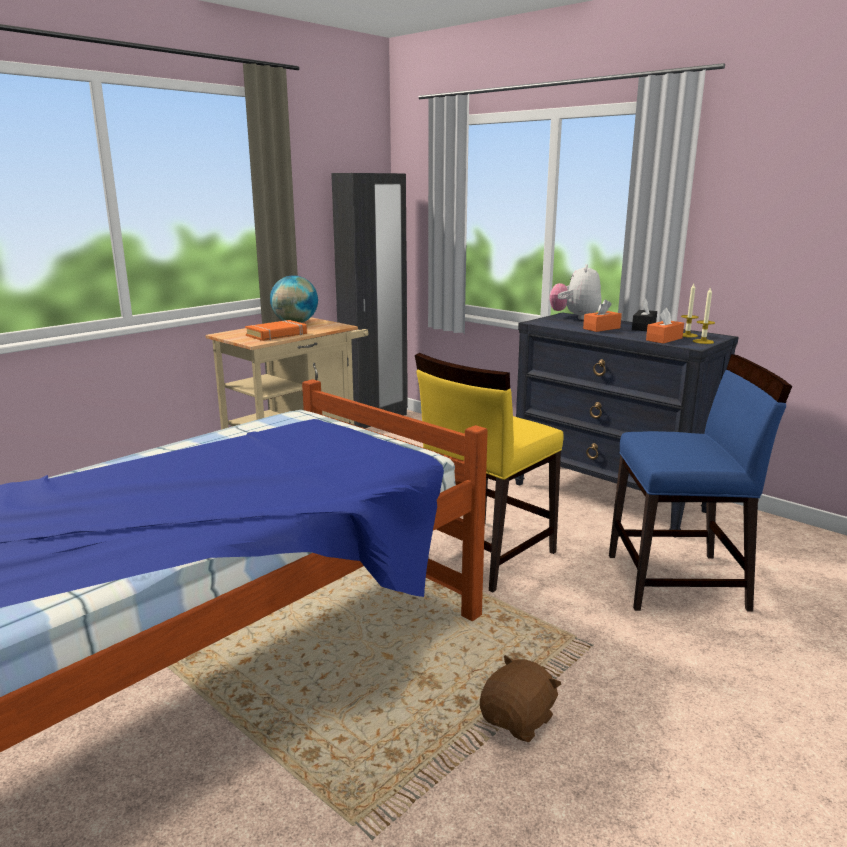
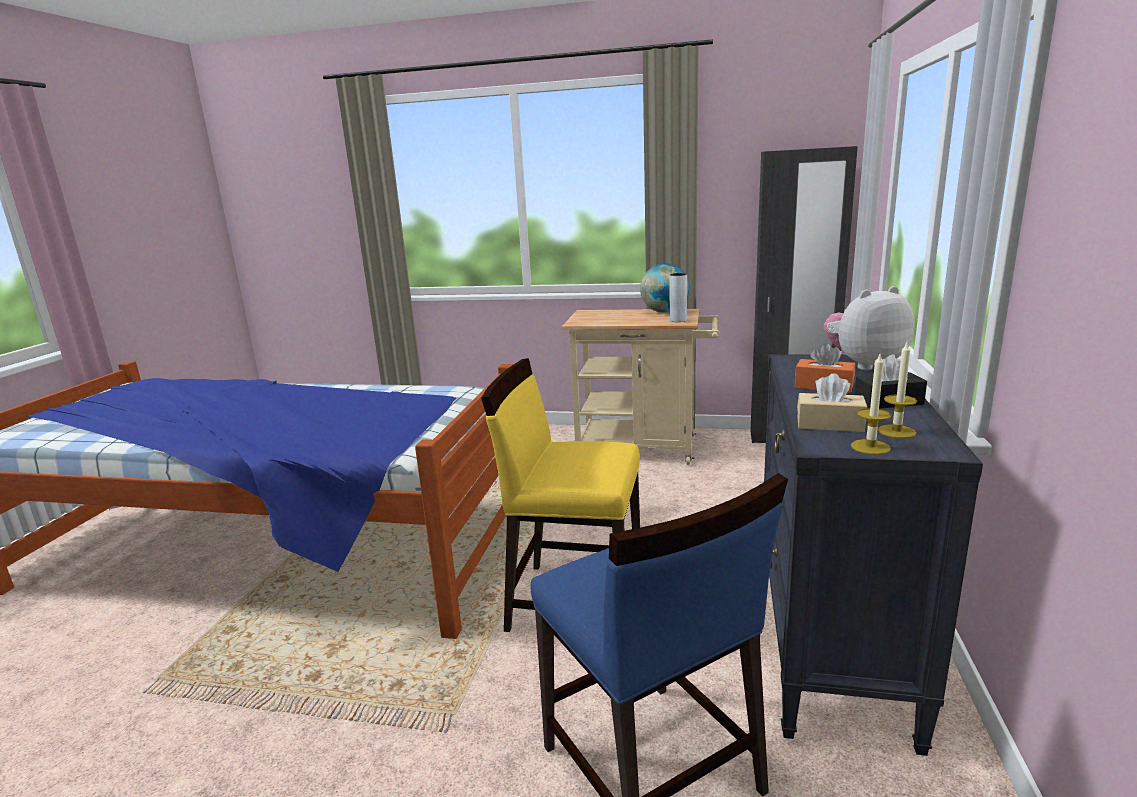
camera: 60 degrees right, 0 degrees up
(277, 335) = (611, 320): orange book -> none
(331, 326) = (678, 320): none -> grey vase
(518, 720) = (298, 719): brown plush toy -> none
(664, 339) = (829, 424): orange tissue box -> beige tissue box

